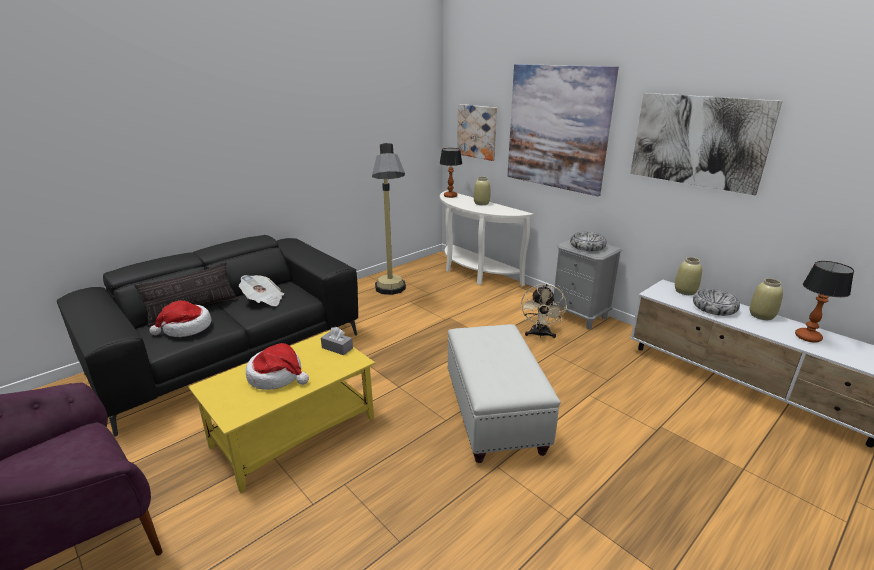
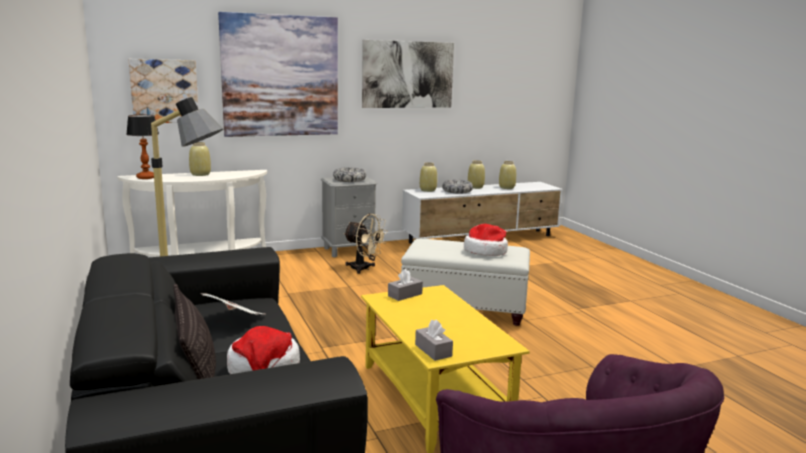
camera: 70 degrees left, 10 degrees down
(219, 382) = (433, 350): none -> grey tissue box
(277, 376) = (441, 323): hat -> hat (486, 251)
(808, 337) = (507, 187): table lamp -> beige vase

